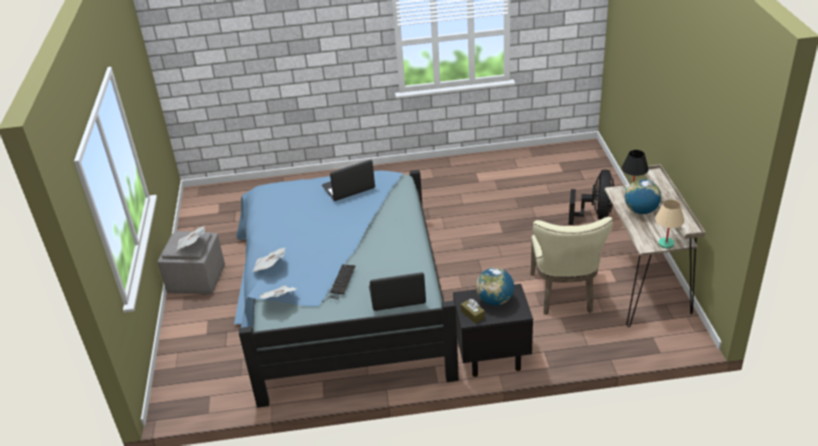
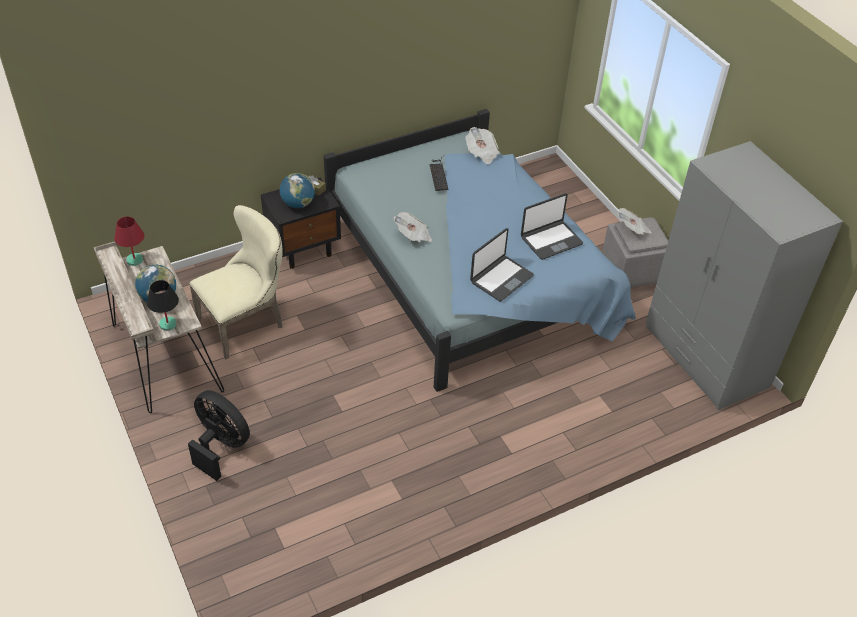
camera: 155 degrees right, 10 degrees up
(209, 211) = (705, 357): none -> grey wardrobe
(270, 267) = (514, 180): newspaper -> newspaper (413, 236)
(397, 296) = (383, 175): laptop -> laptop (551, 240)
(564, 296) = (246, 323): beige chair -> beige chair turned 75 degrees clockwise
(595, 215) = (221, 446): black fan -> black fan turned 135 degrees clockwise
(665, 244) = (135, 260): beige table lamp -> red table lamp

